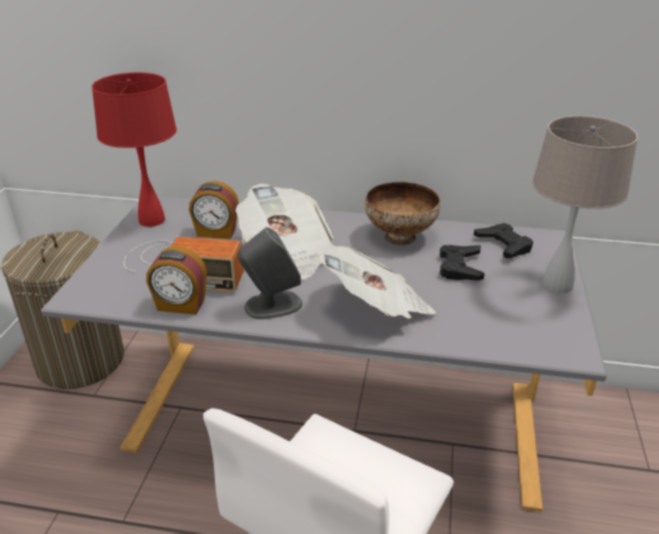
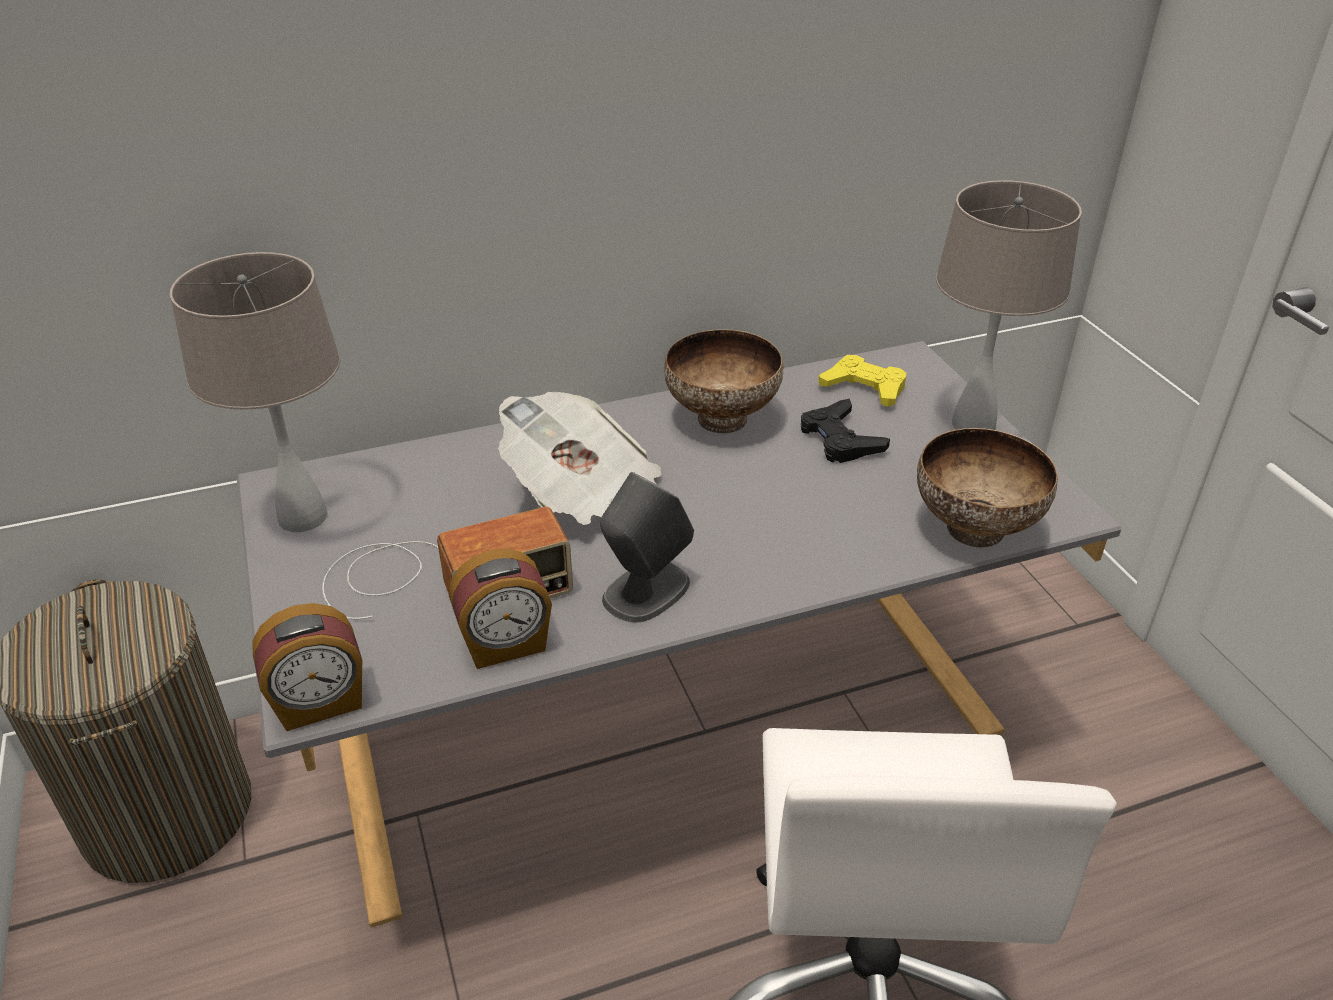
camera: 30 degrees left, 5 degrees up
(152, 220) = (304, 517): red table lamp -> beige table lamp
(216, 232) = (439, 502): alarm clock -> alarm clock (320, 704)
(377, 308) = (791, 539): newspaper -> none
(495, 340) = (972, 529): none -> bowl
(504, 245) = (864, 388): black game controller -> yellow game controller

